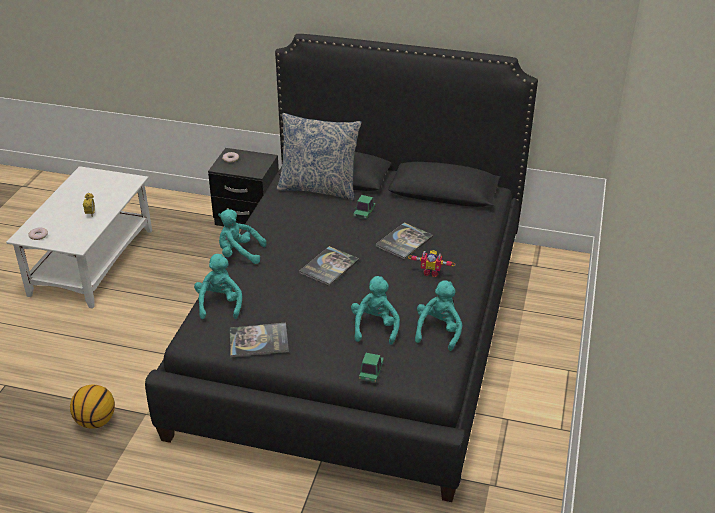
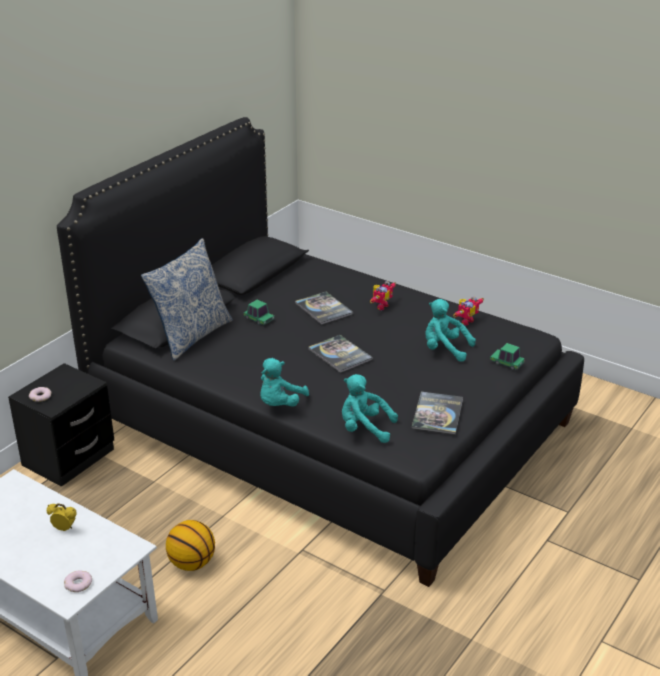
camera: 70 degrees left, 5 degrees down
(96, 421) = (374, 637): basketball -> basketball (192, 563)
(438, 331) = (465, 321): turquoise plush toy -> toy robot

